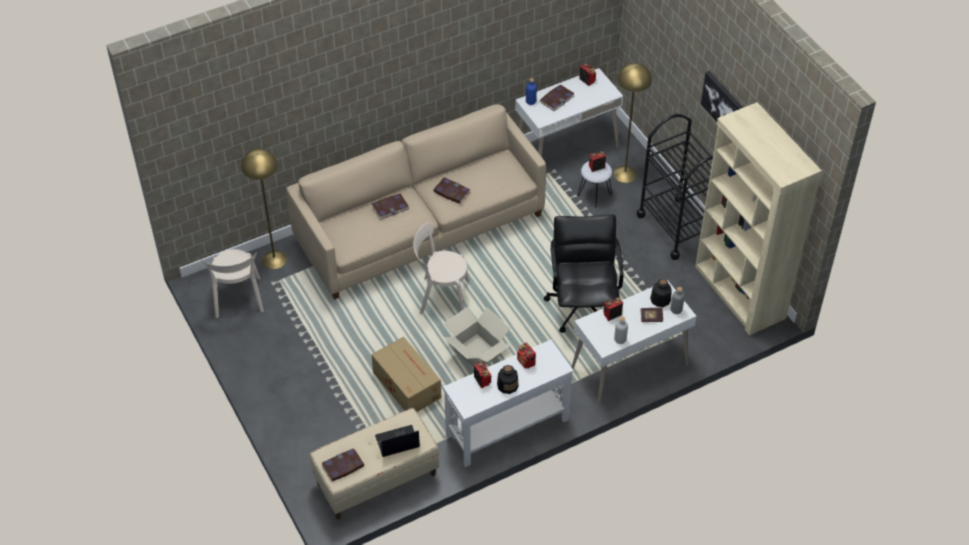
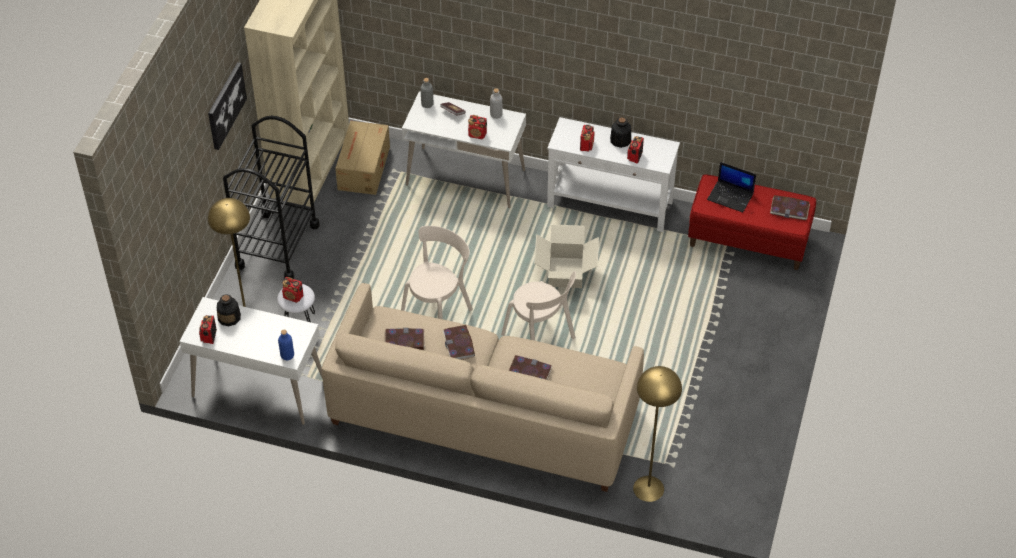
camera: 135 degrees left, 0 degrees up
(238, 300) = (720, 473): beige chair -> beige chair (438, 311)
(376, 479) = (748, 240): beige bench -> red bench
(406, 384) = (650, 290): cardboard box -> cardboard box (363, 169)
(556, 99) = (261, 340): book -> book (404, 341)
(583, 306) = (439, 244): black office chair -> none
(660, 300) = (428, 118): bottle -> bottle (229, 317)

